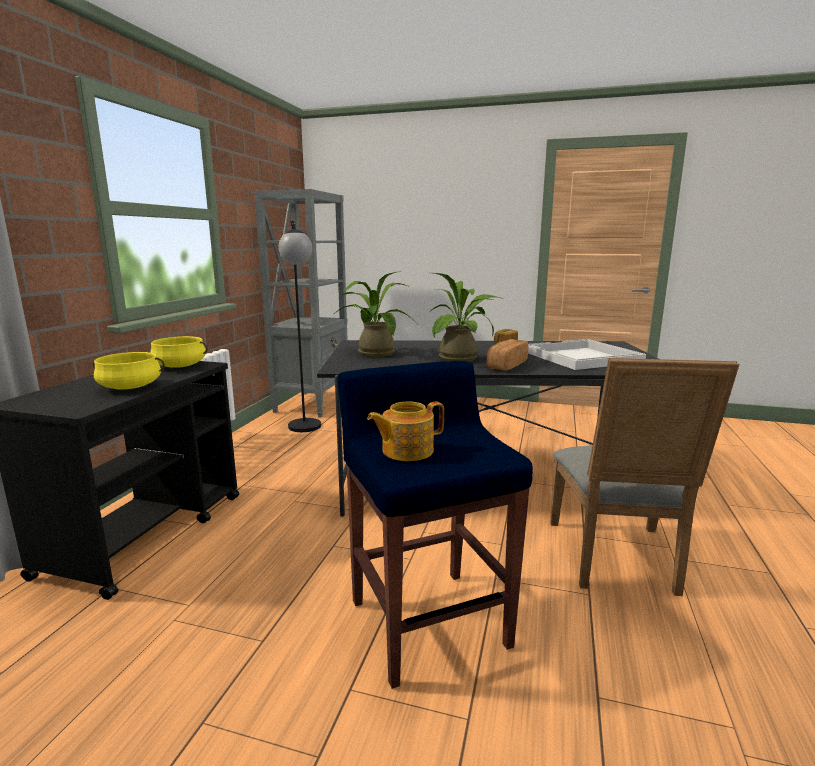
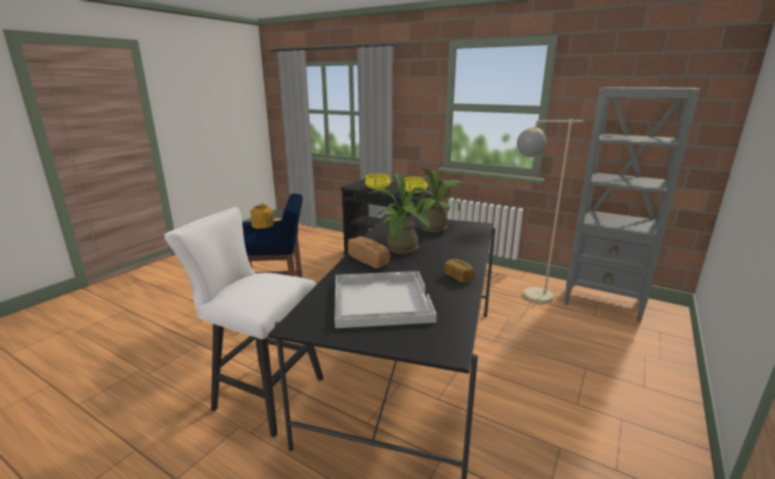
camera: 105 degrees right, 5 degrees up
(305, 430) = (527, 296): black floor lamp -> beige floor lamp
(616, 560) = (262, 393): grey chair -> white stool

